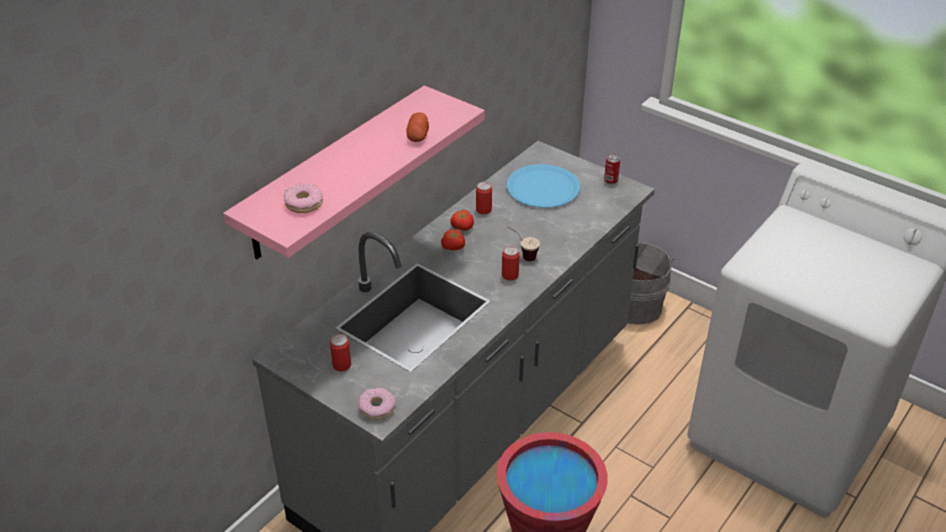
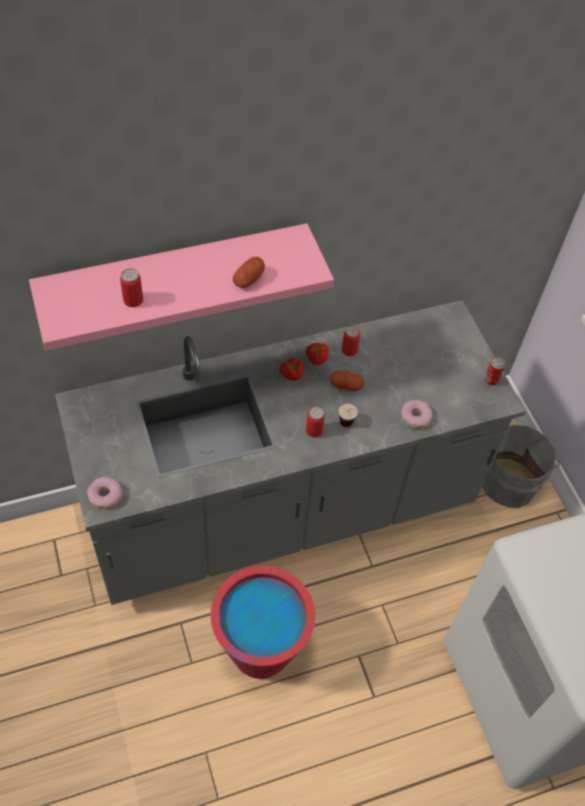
camera: 30 degrees right, 15 degrees up
(304, 203) = (94, 304): donut -> donut (416, 417)
(342, 365) = (112, 439): can -> can (133, 300)
(505, 234) = (346, 385): none -> potato
(543, 188) = (421, 355): blue plate -> none

